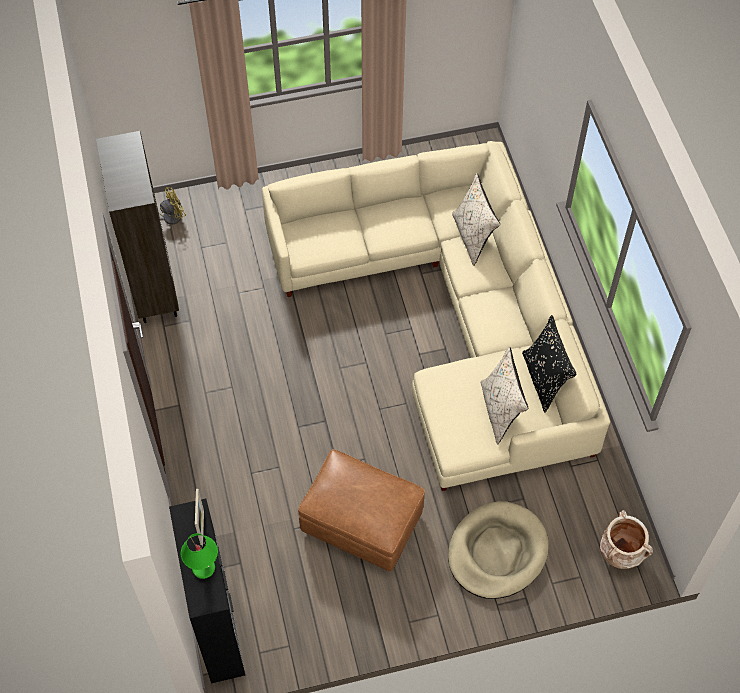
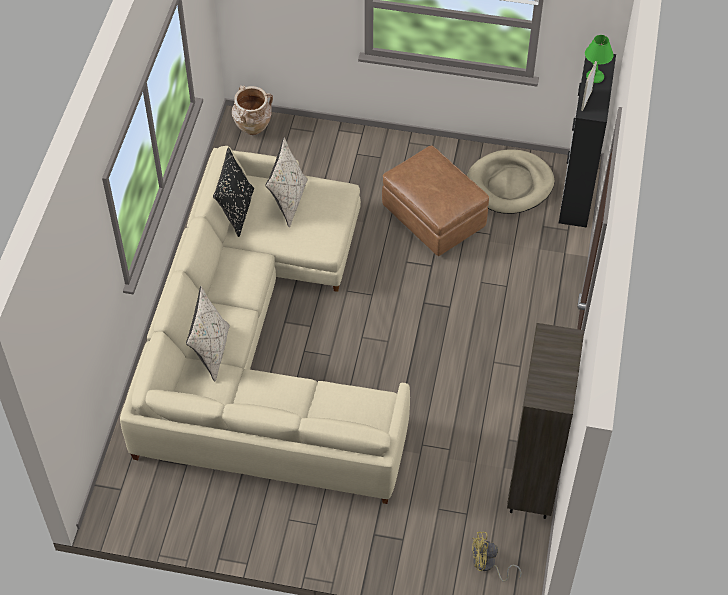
camera: 155 degrees left, 5 degrees down
(497, 552) = (340, 163): beige dog bed -> beige dog bed (510, 184)

